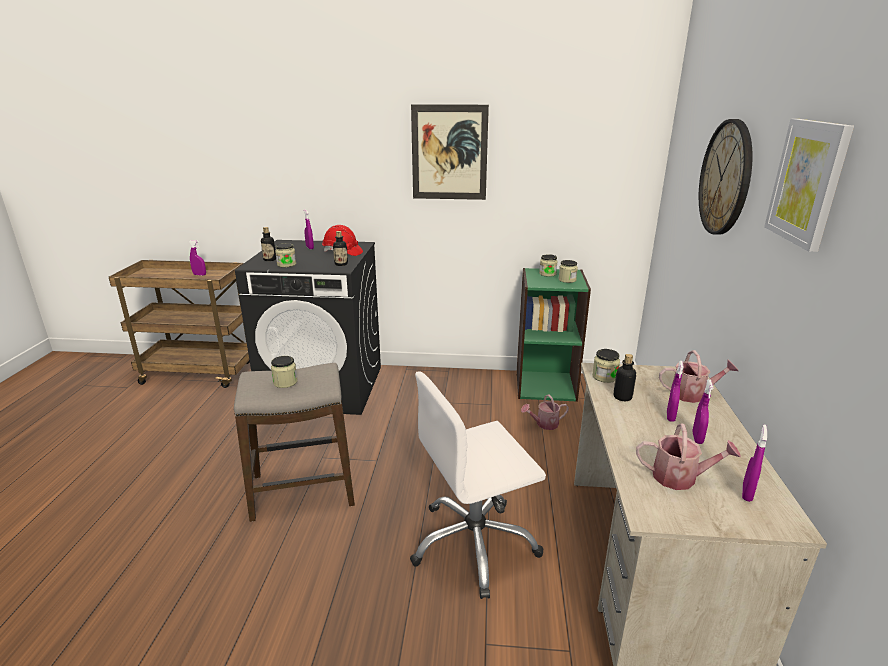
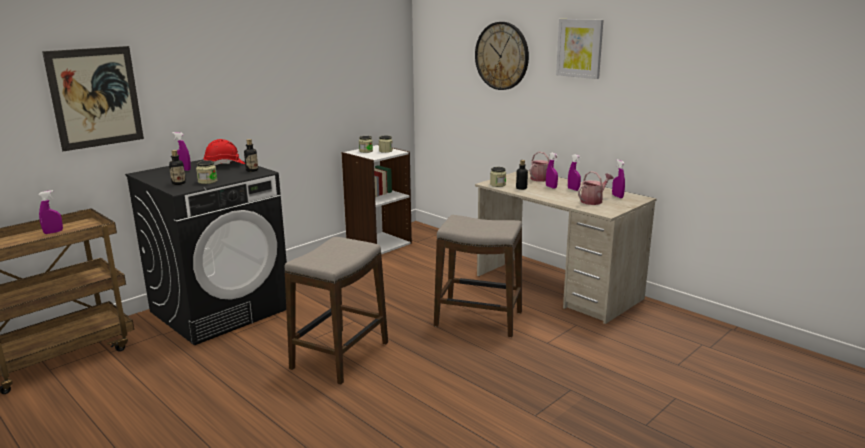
camera: 50 degrees left, 5 degrees down
(285, 382) = (332, 254): jar -> none
(449, 153) = (278, 63): picture -> picture (95, 97)
(474, 544) = (478, 319): white office chair -> stool
(544, 424) = (414, 260): watering can -> none
(545, 385) = (378, 243): green bookcase -> white bookcase

